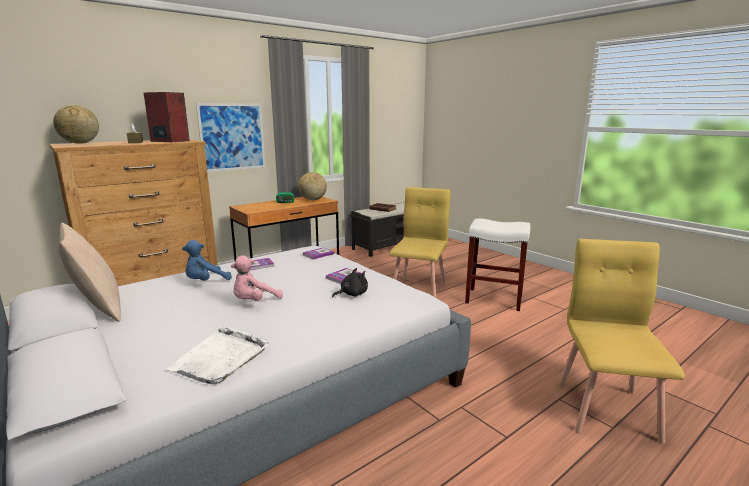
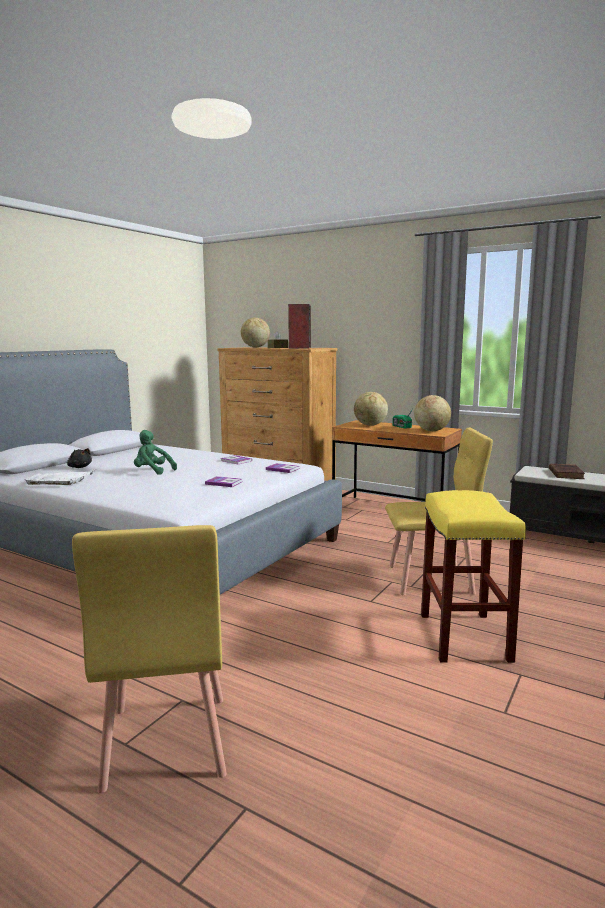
camera: 70 degrees right, 5 degrees down
(98, 309) = (132, 450): beige pillow -> none
(206, 282) = (188, 457): blue plush toy -> none
(232, 137) = (382, 348): picture -> none
(254, 301) = (152, 471): pink plush toy -> green plush toy
(263, 206) = (370, 425): none -> globe
(352, 294) = (175, 488): black plush toy -> black plush toy (79, 467)
(493, 299) = (463, 636): white stool -> yellow stool
(607, 409) = (165, 742): yellow chair -> yellow chair turned 90 degrees clockwise

